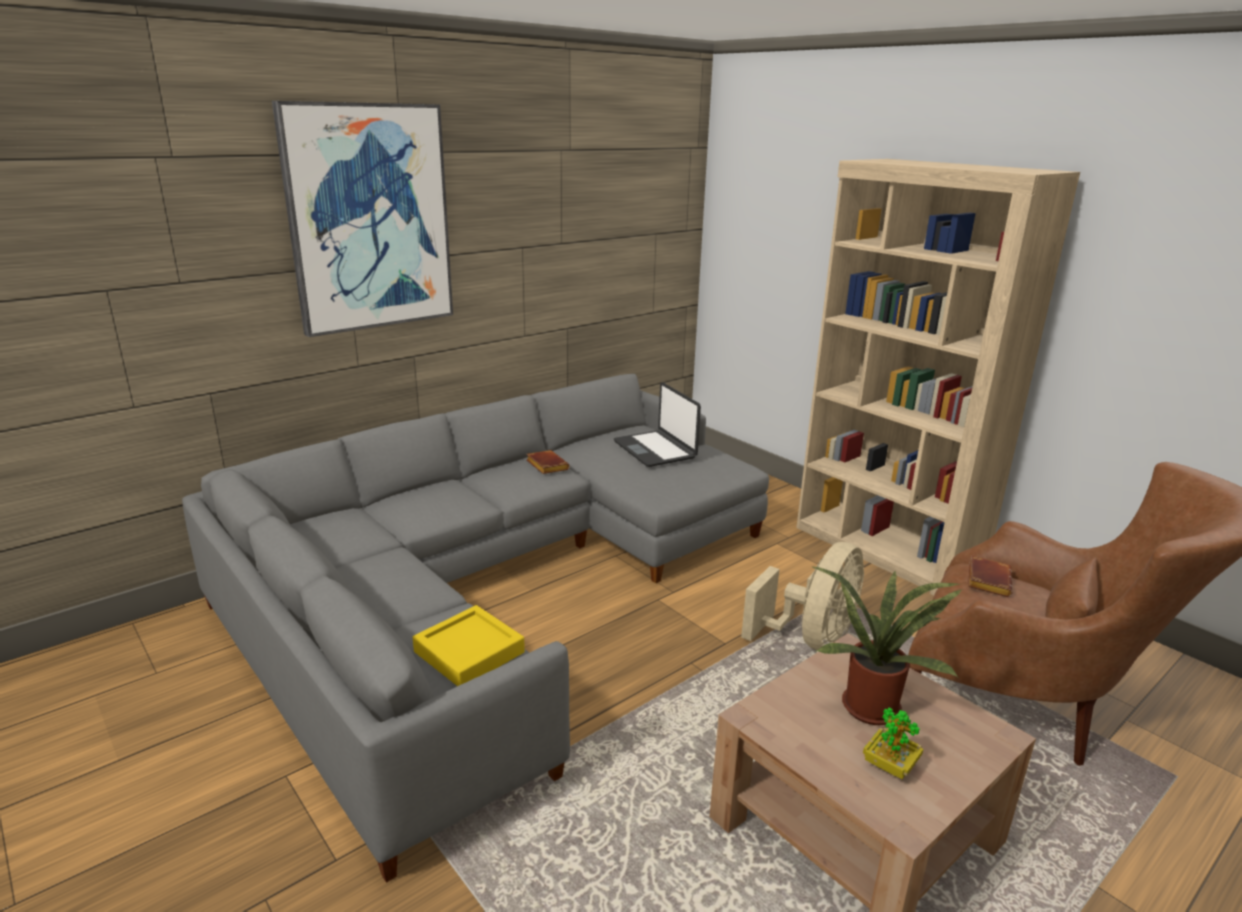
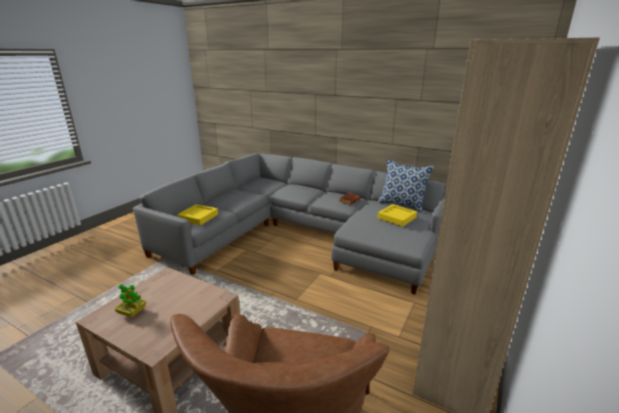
camera: 70 degrees right, 0 degrees up
(369, 218) = (324, 76): picture -> none
(604, 434) = (402, 205): none -> pillow
(655, 449) = (396, 218): laptop -> yellow tray
(811, 639) = (318, 328): beige fan -> none
(872, 704) = (177, 305): potted plant -> none
(986, 580) = (320, 346): brown book -> none

